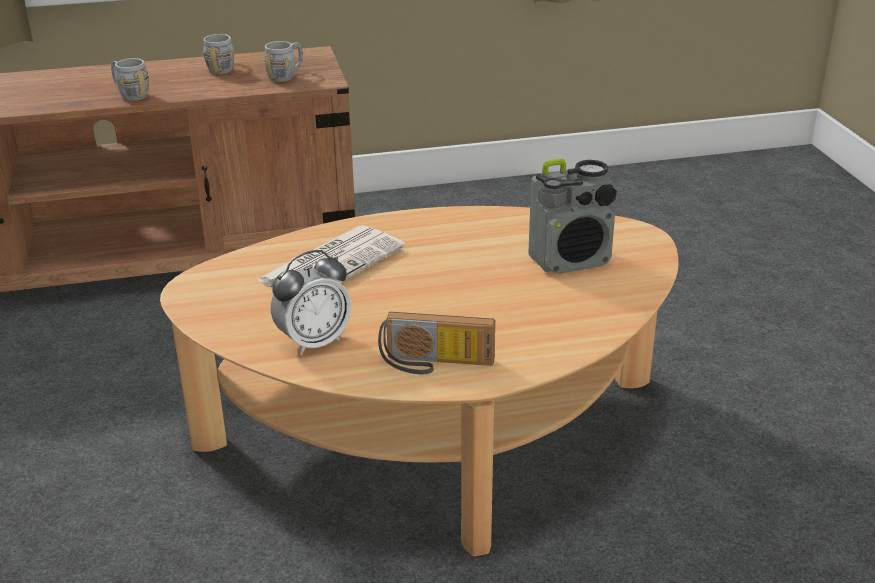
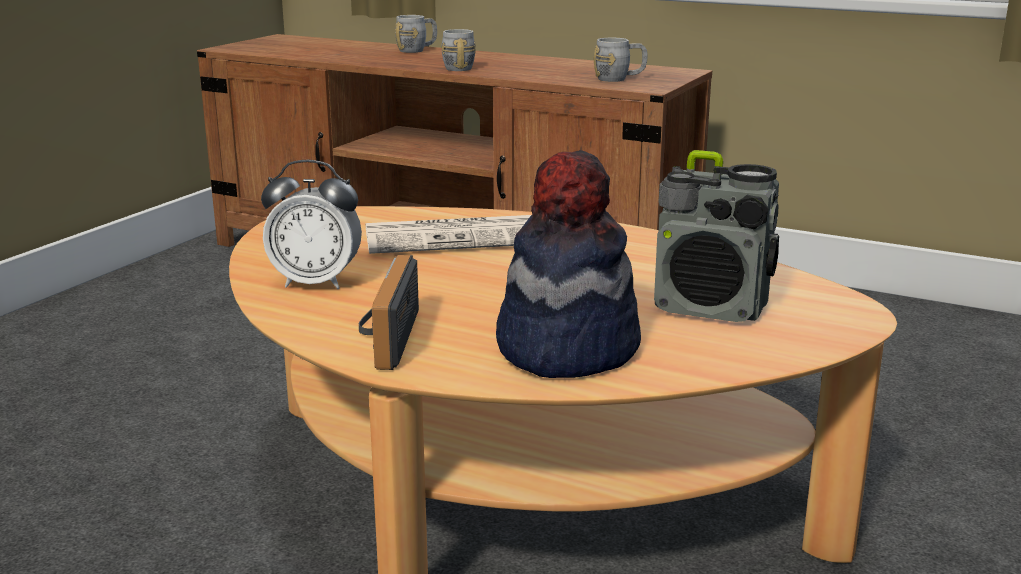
camera: 40 degrees right, 10 degrees down
(223, 68) = (574, 66): grey mug -> grey mug (417, 50)
(435, 364) = (383, 337): radio -> radio turned 45 degrees clockwise
(545, 323) = (566, 348): none -> hat

